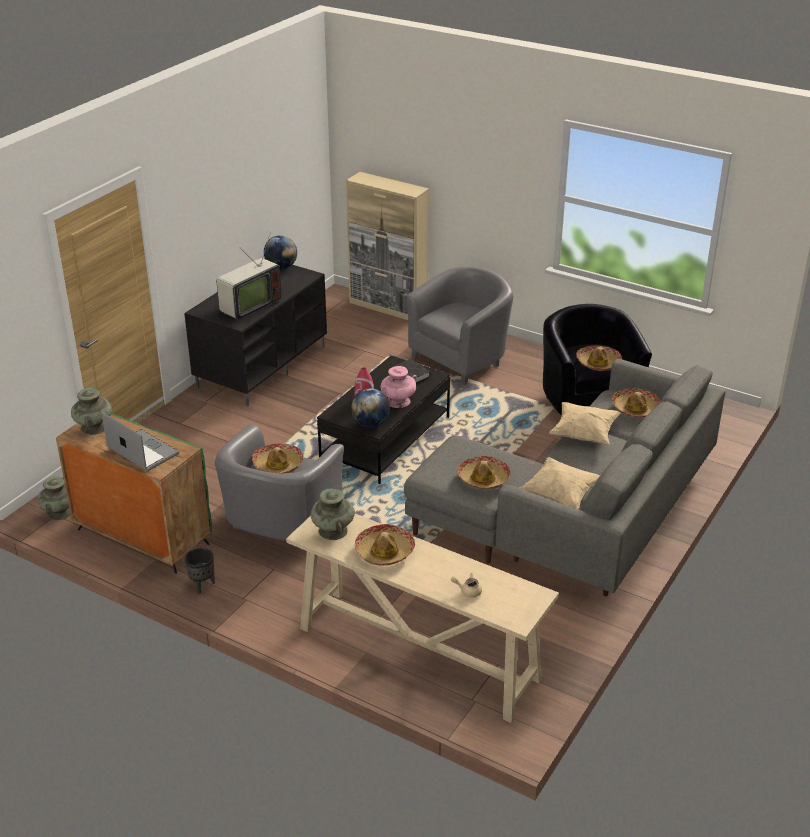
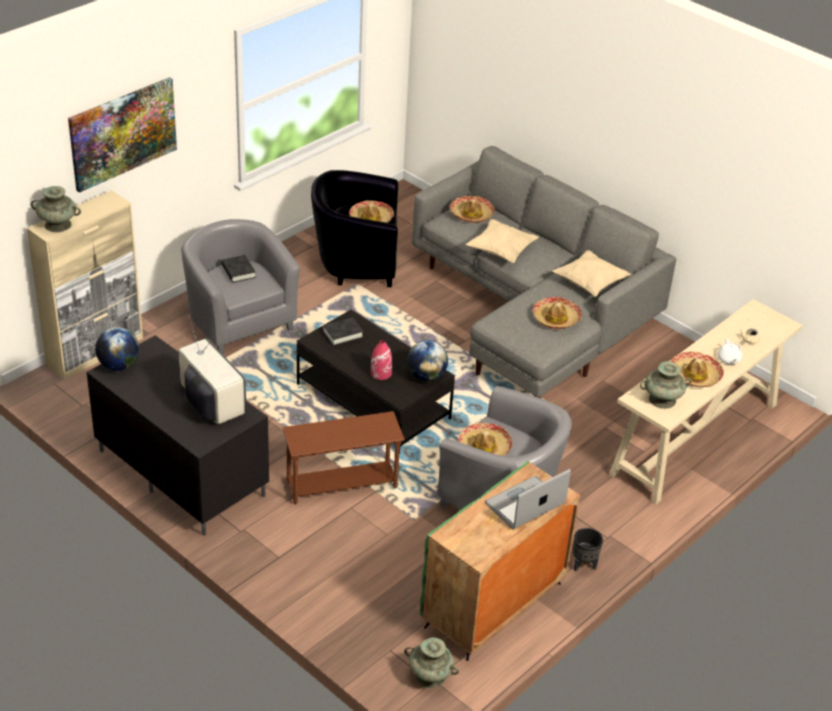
camera: 80 degrees left, 5 degrees up
(94, 427) = (467, 539): turquoise vase -> turquoise vase (57, 225)
(271, 439) = (342, 485): none -> brown side table
(398, 401) = (391, 351): pink vase -> none
(424, 575) = (728, 359): none -> white teapot
(446, 147) = (123, 133): none -> picture
(469, 314) = (238, 271): none -> black book

